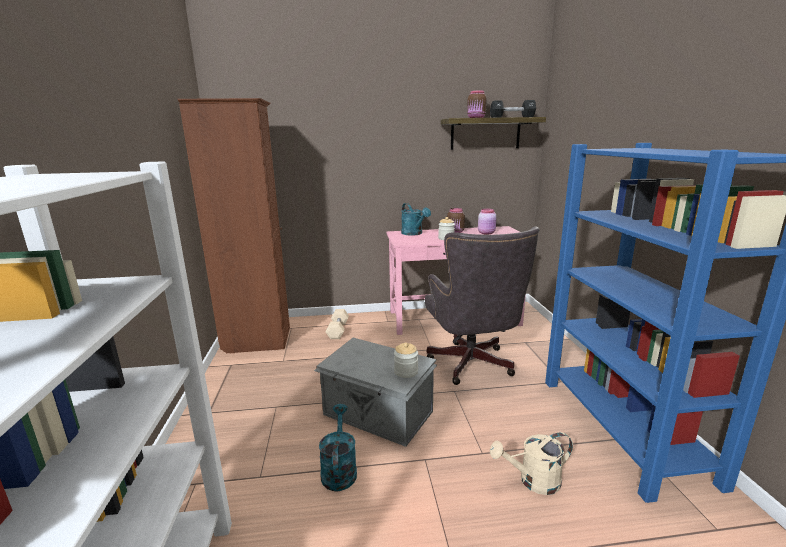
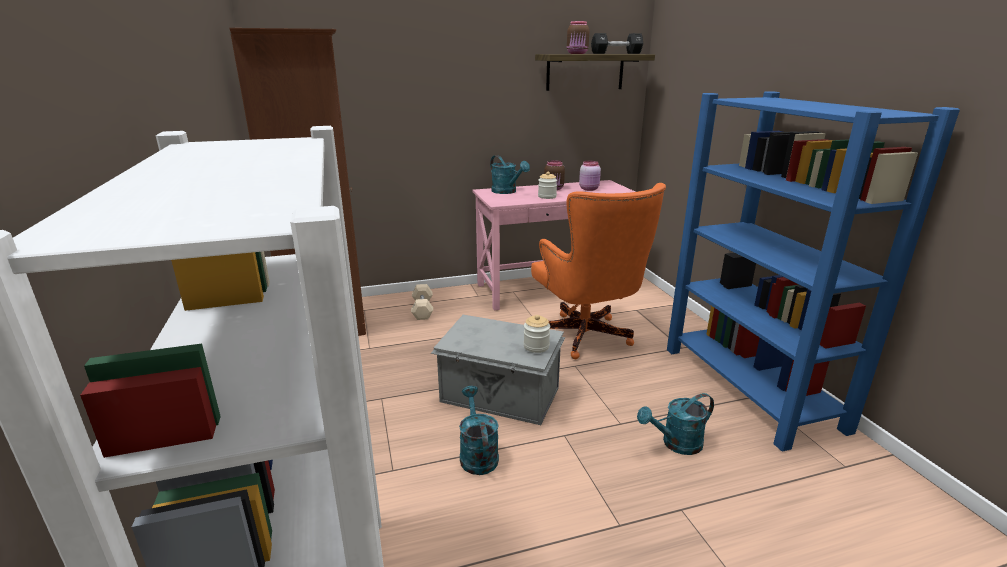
camera: 10 degrees left, 5 degrees up
(472, 366) = (587, 338): grey office chair -> orange office chair
(533, 481) = (676, 444): beige watering can -> turquoise watering can

